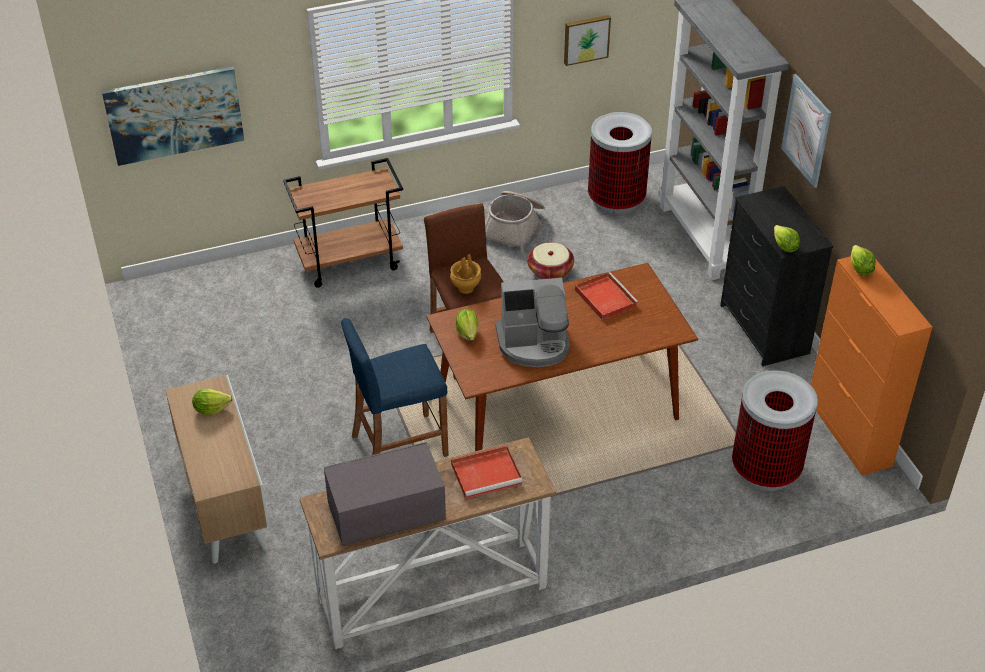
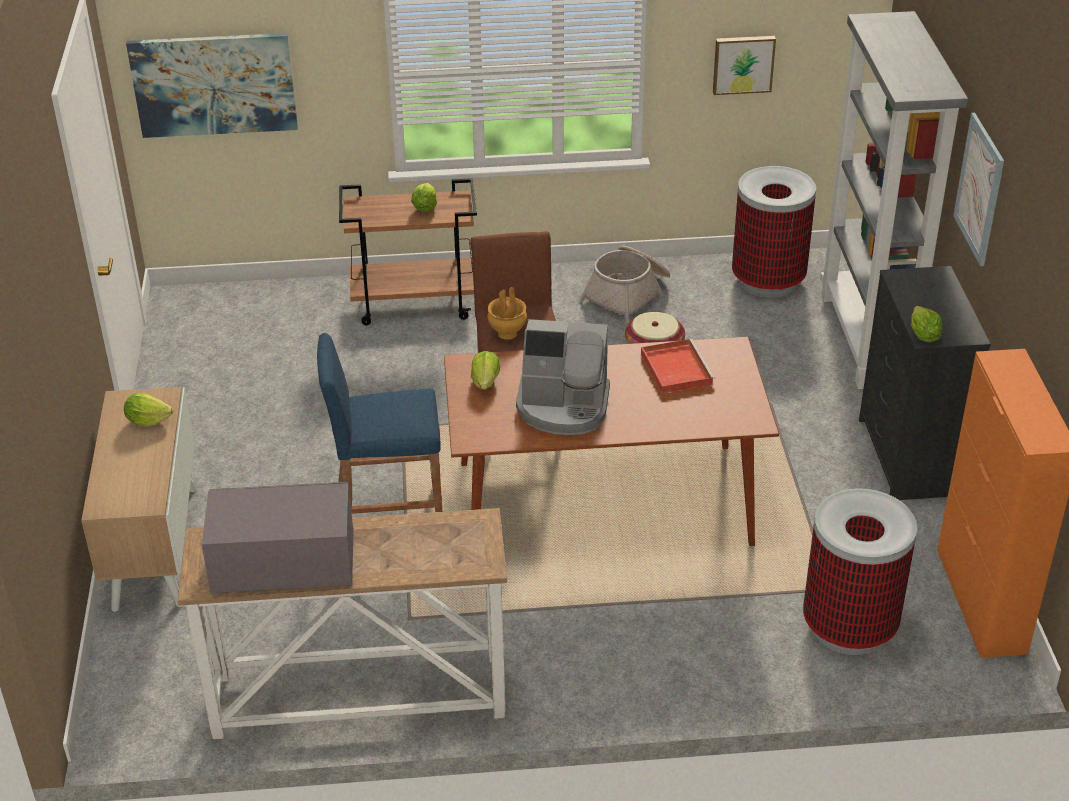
camera: 15 degrees right, 5 degrees down
(487, 473) = (428, 541): red tray -> none
(860, 269) = (1002, 367): lettuce -> lettuce (425, 207)

